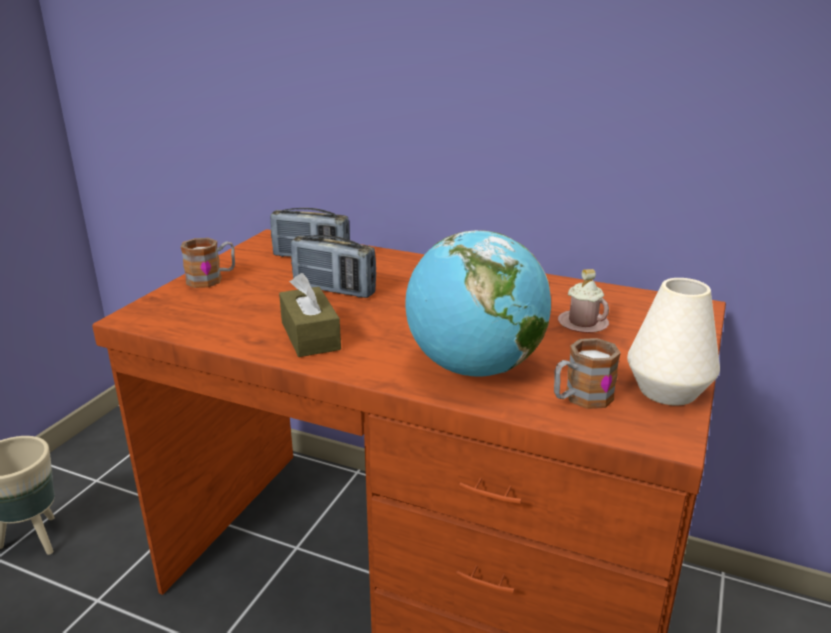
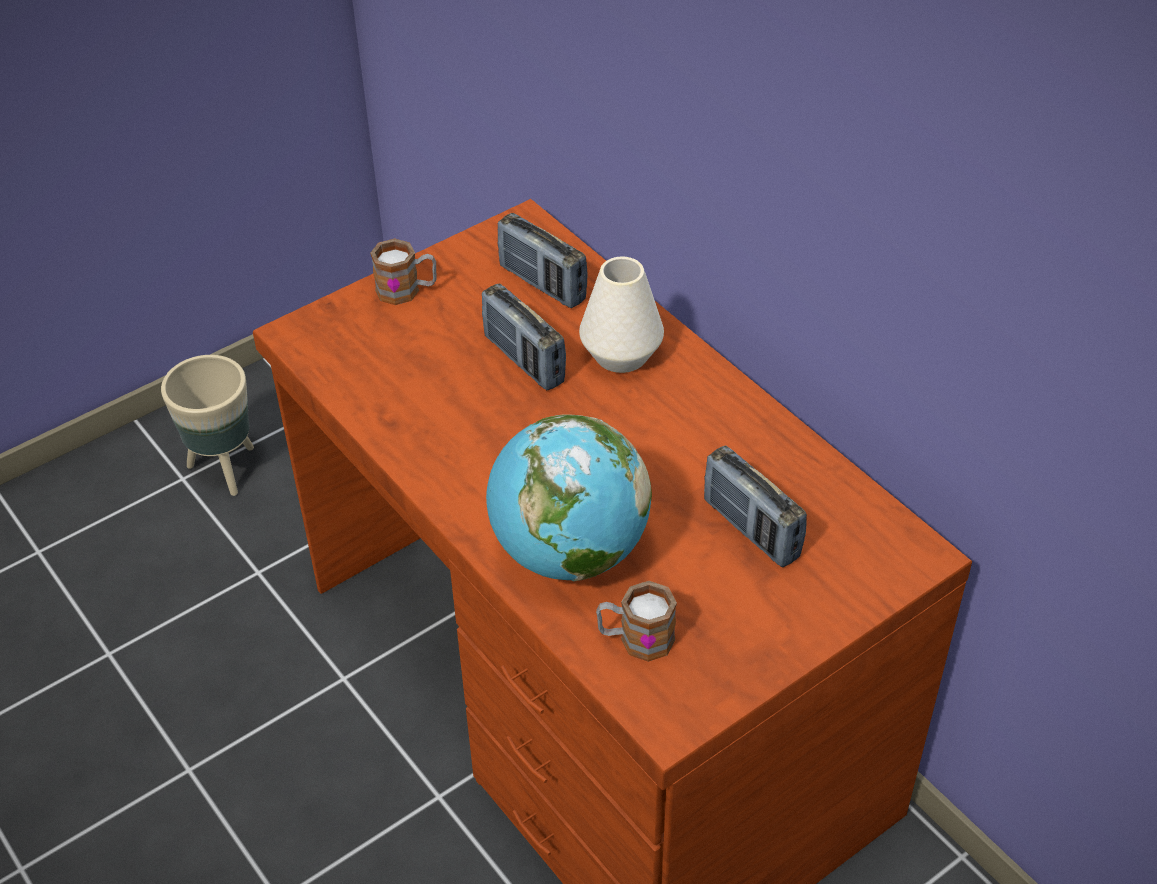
camera: 30 degrees right, 20 degrees up
(310, 336) = (445, 433): brown tissue box -> none
(582, 323) = (751, 529): pink mug -> radio
(668, 390) = (736, 667): white vase -> white vase (621, 355)

